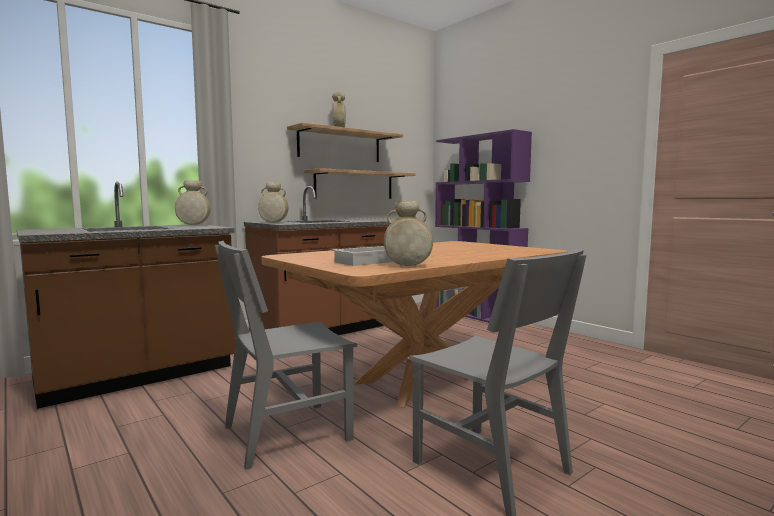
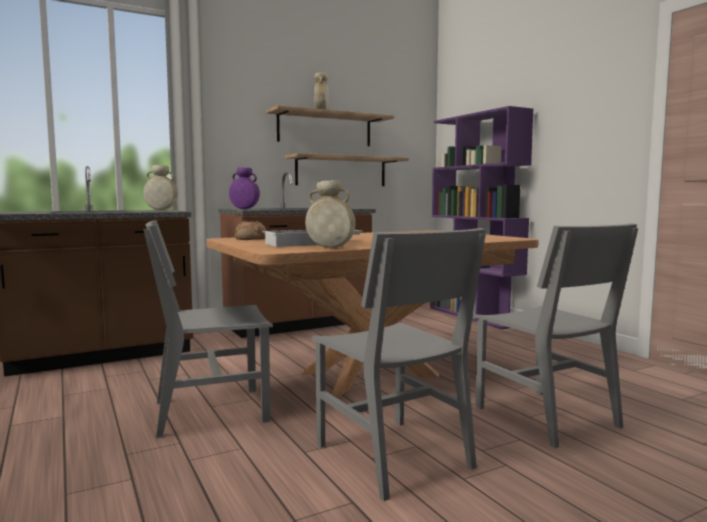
camera: 10 degrees right, 0 degrees up
(273, 222) = (244, 209): beige vase -> purple vase
(308, 255) = (251, 239): none -> bread
(597, 413) = (545, 416): none -> grey chair

